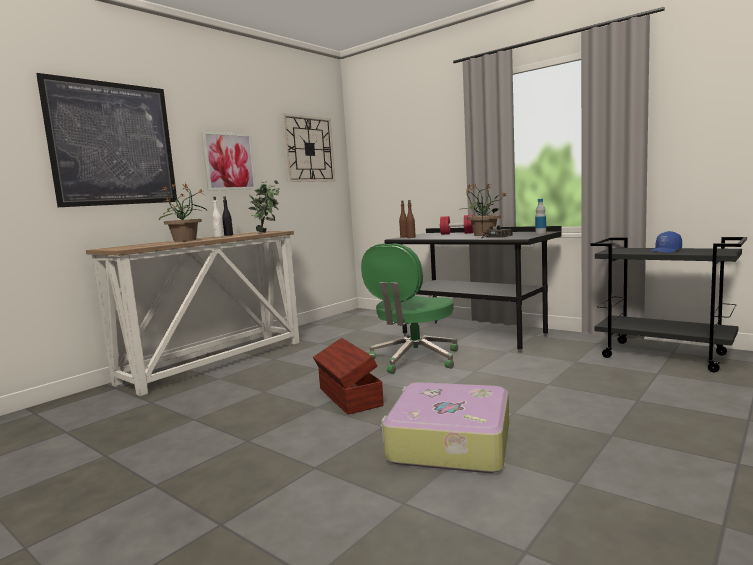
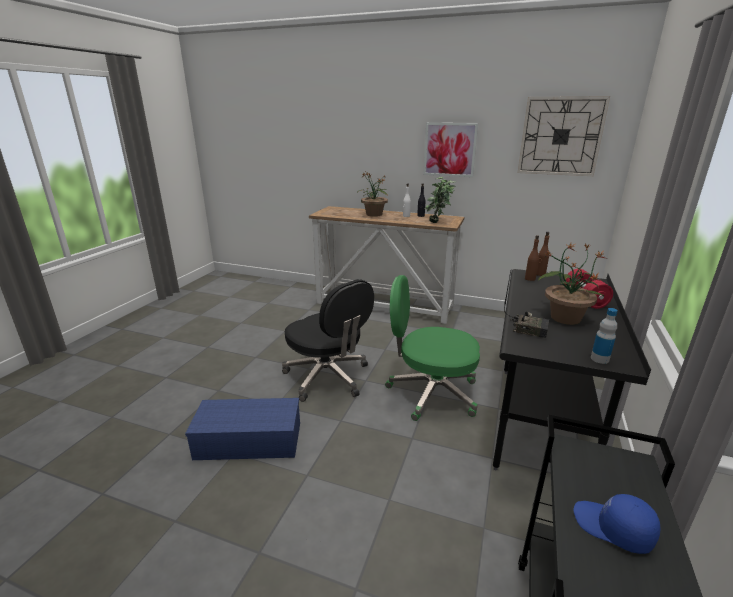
camera: 70 degrees right, 15 degrees up
(113, 144) = (355, 135): picture -> none
(349, 397) = (328, 377): brown storage box -> black office chair
(448, 443) = (247, 441): suitcase -> blue storage box

